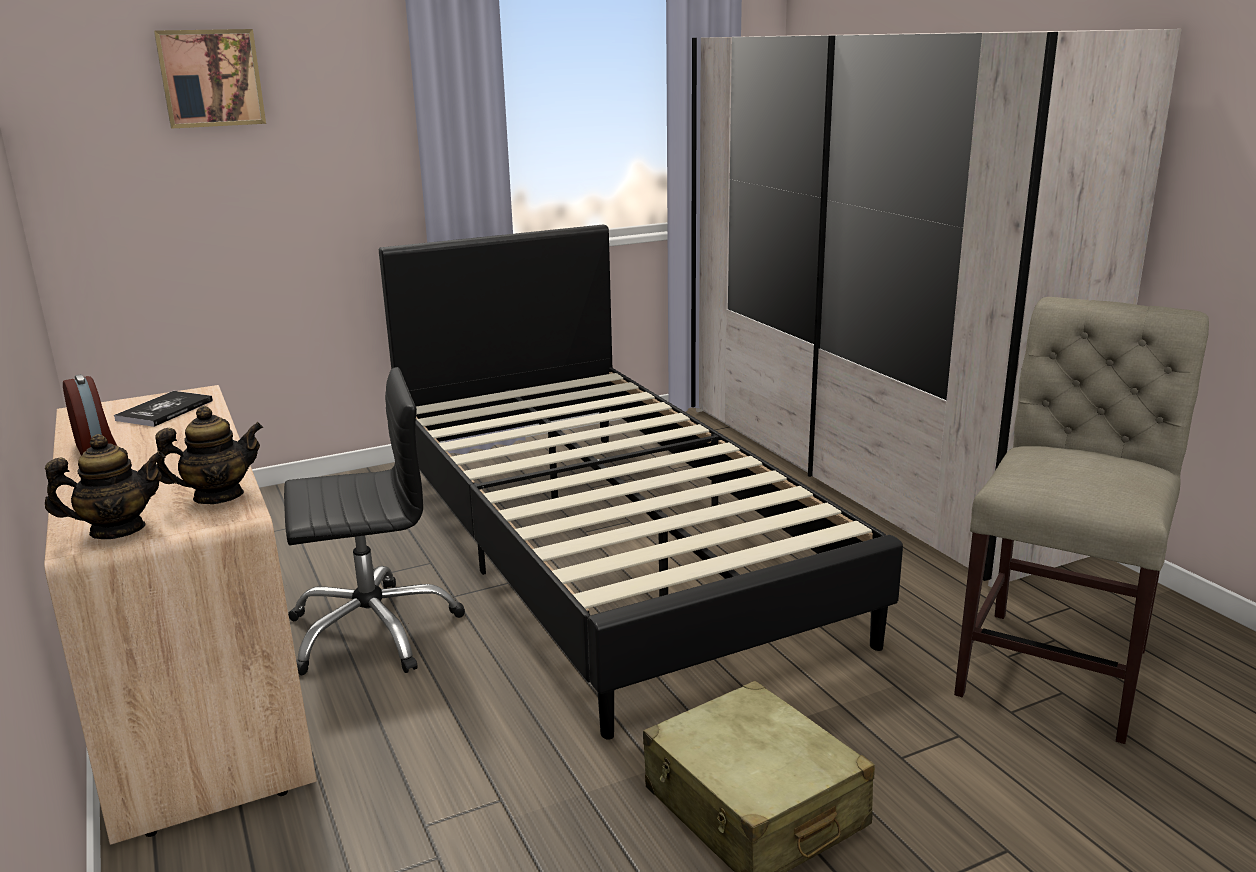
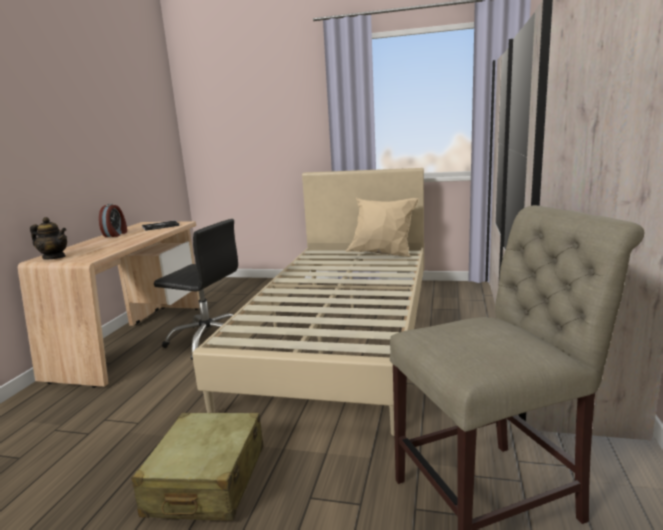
camera: 40 degrees right, 5 degrees down
(211, 78) = (247, 96): picture -> none
(218, 496) = (98, 253): teapot -> none
(569, 391) = (382, 254): none -> beige pillow
(605, 547) = (342, 335): black bed -> beige bed

